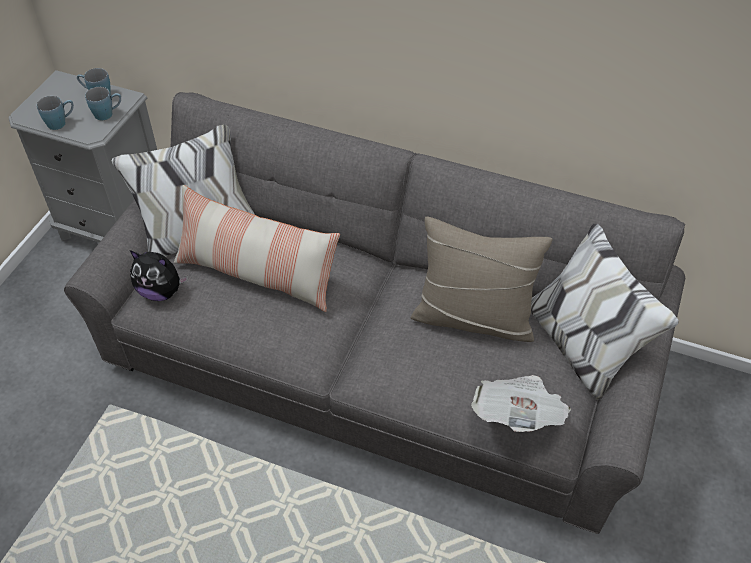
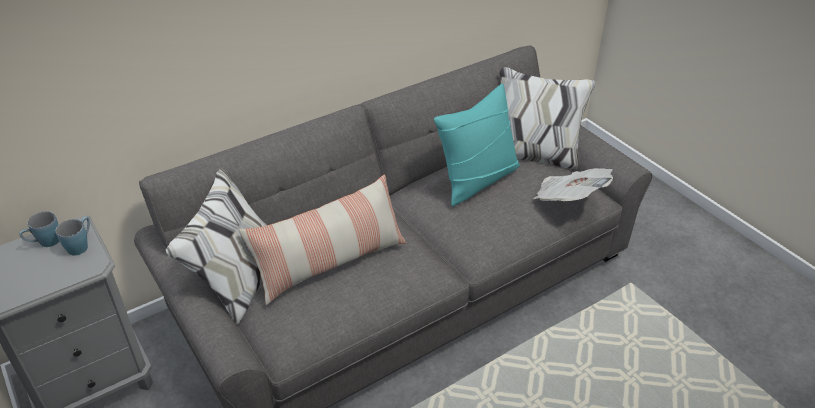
camera: 55 degrees left, 10 degrees down
(61, 122) = (48, 279): blue mug -> none
(161, 291) = (283, 329): plush toy -> none
(473, 318) = (477, 180): beige pillow -> turquoise pillow

